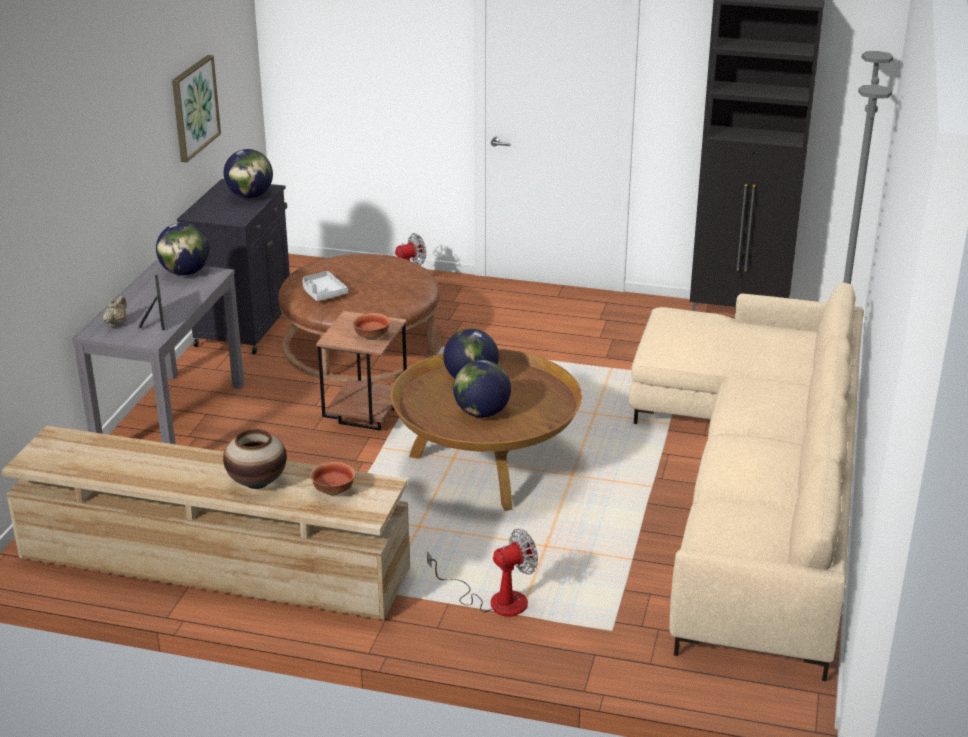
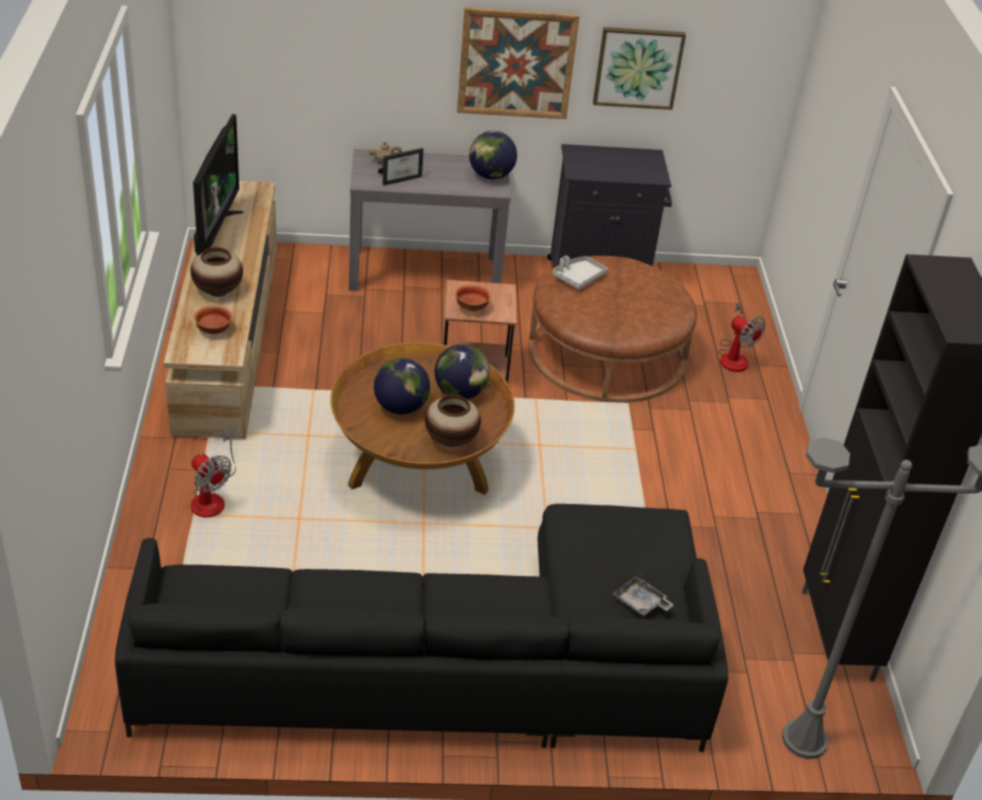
camera: 70 degrees right, 10 degrees up
(133, 475) = (214, 234): none -> television
(138, 155) = (516, 63): none -> picture
(250, 196) = (632, 170): globe -> none
(539, 394) = (450, 440): none -> vase
(753, 485) = (453, 667): beige sofa -> black sofa
(768, 337) = (640, 603): none -> grey tray

